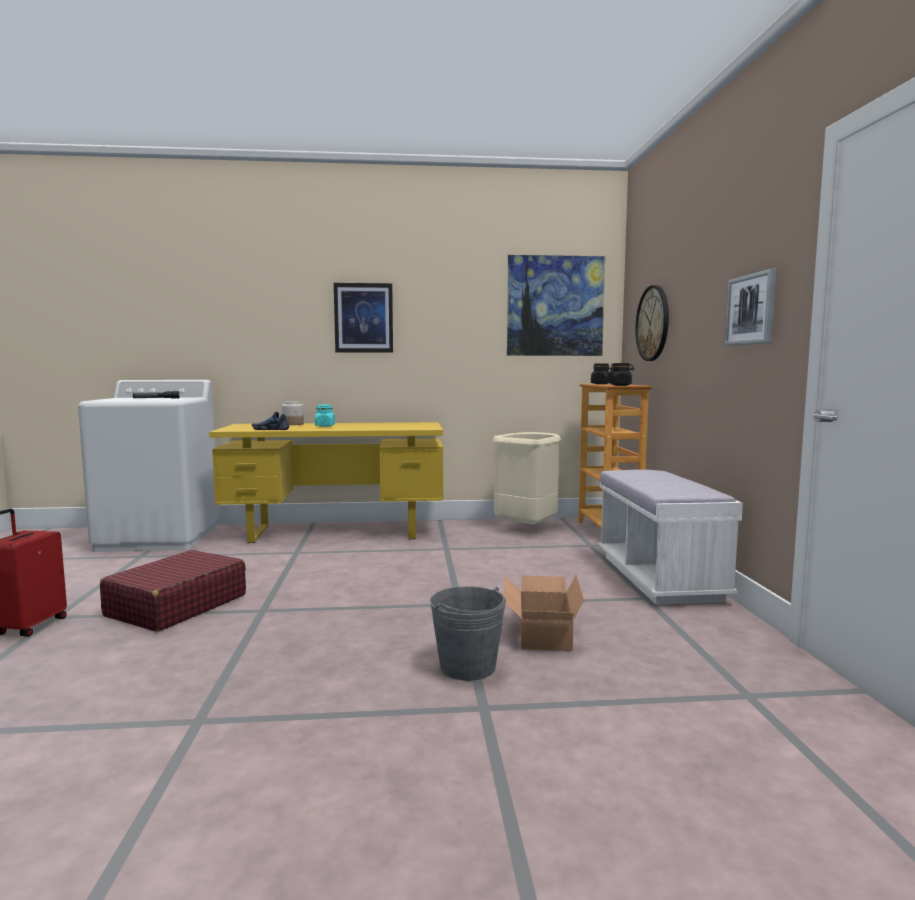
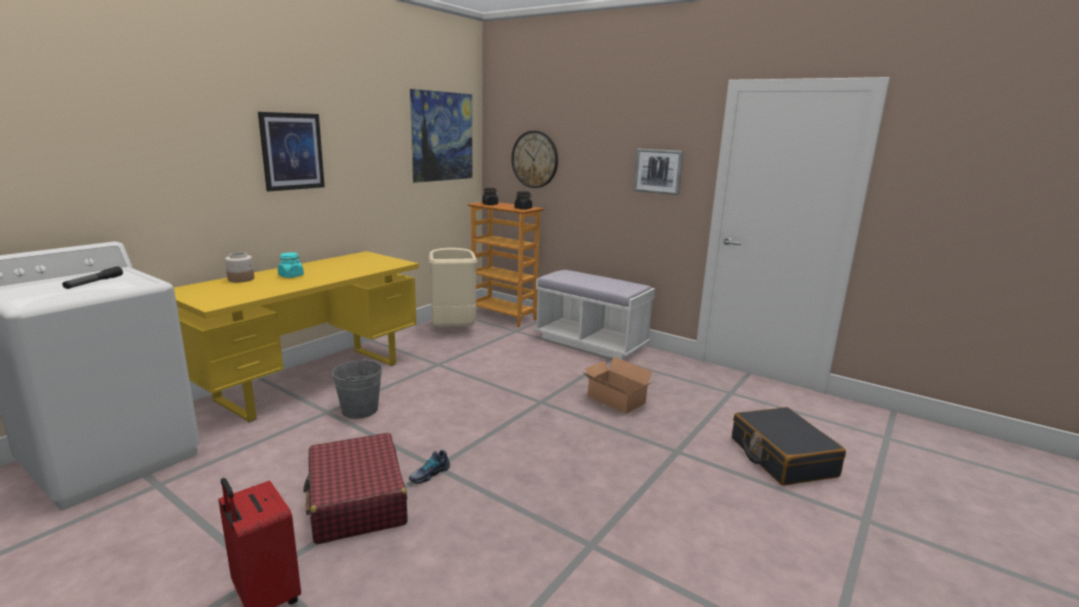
camera: 50 degrees left, 10 degrees up
(271, 429) = (262, 293): shoe -> shoe (429, 474)
(467, 667) = (628, 436): grey bucket -> grey bucket (360, 410)
(622, 801) = (781, 457): none -> black suitcase

